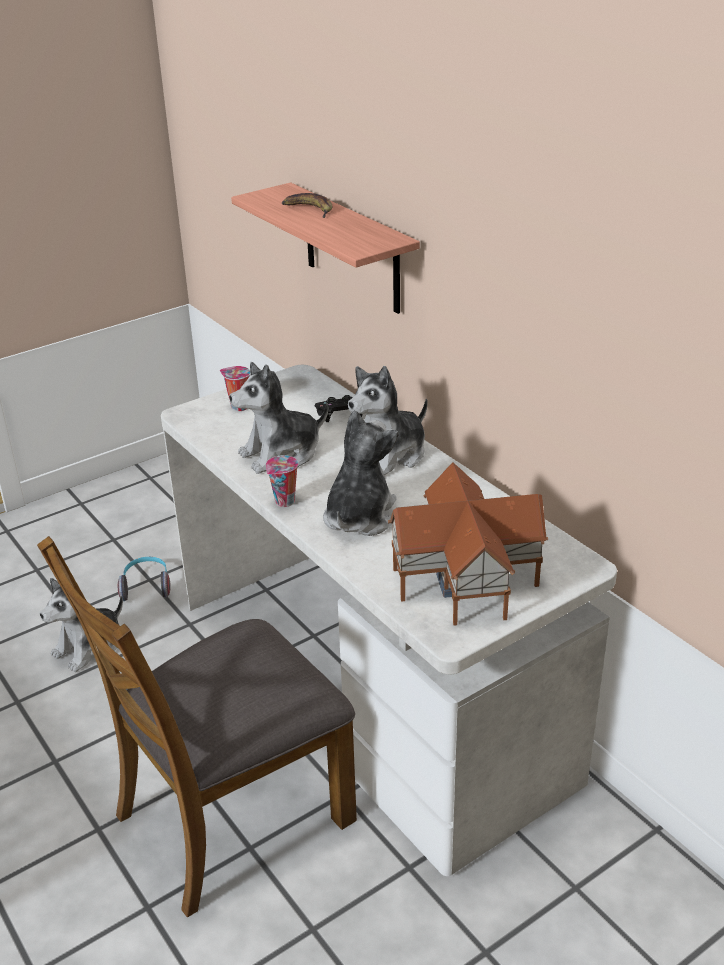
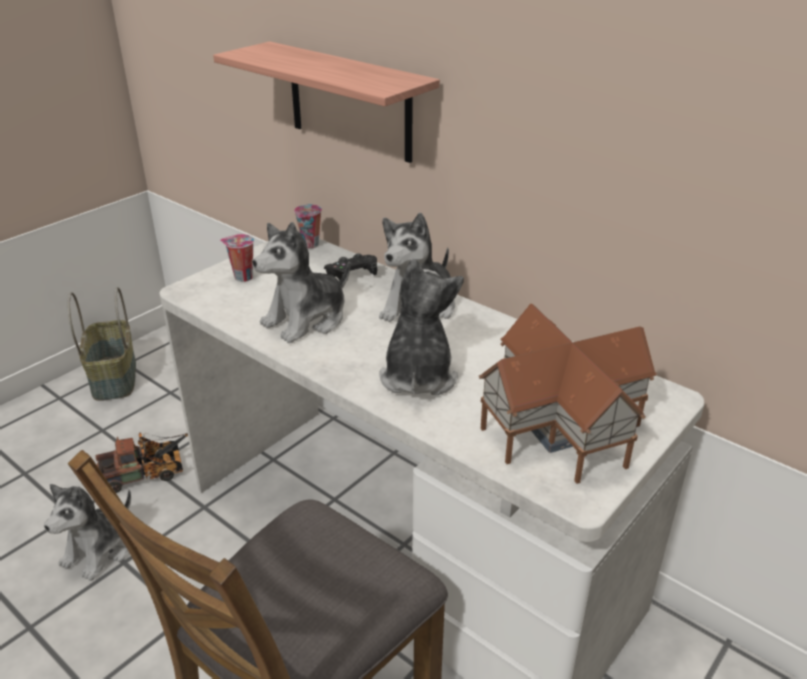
camera: 15 degrees left, 0 degrees up
(134, 490) = (113, 377): none -> basket
(146, 586) = (148, 474): headphones -> toy truck
(284, 502) = (330, 370): cup -> cup (310, 245)
(308, 209) = (304, 60): banana -> none

